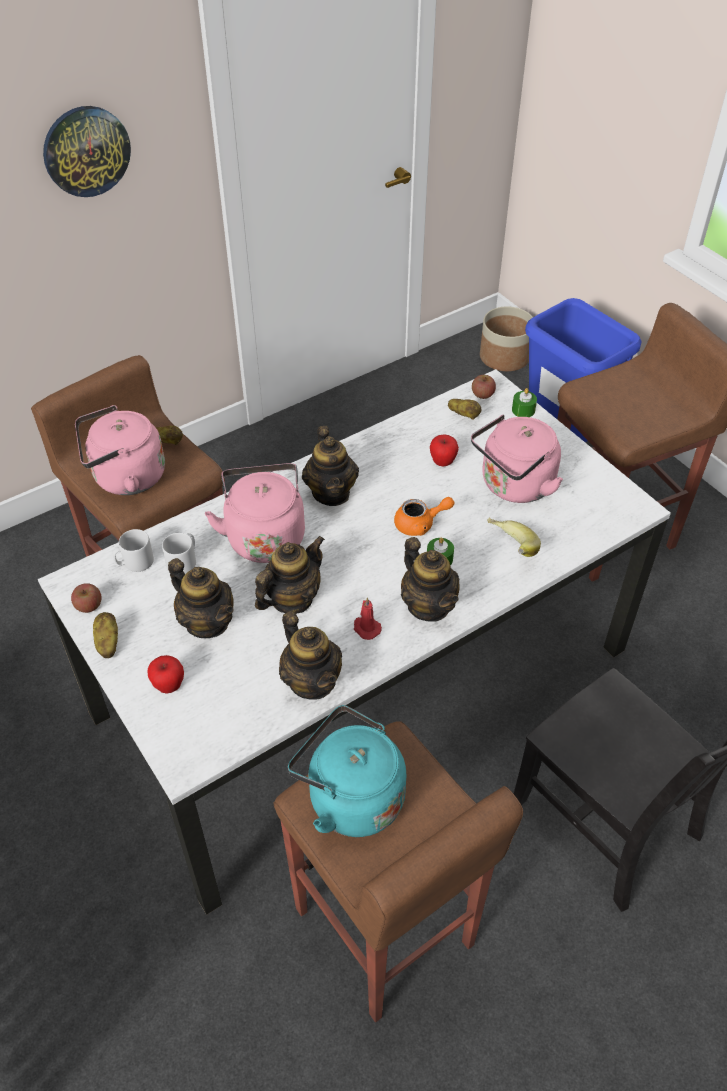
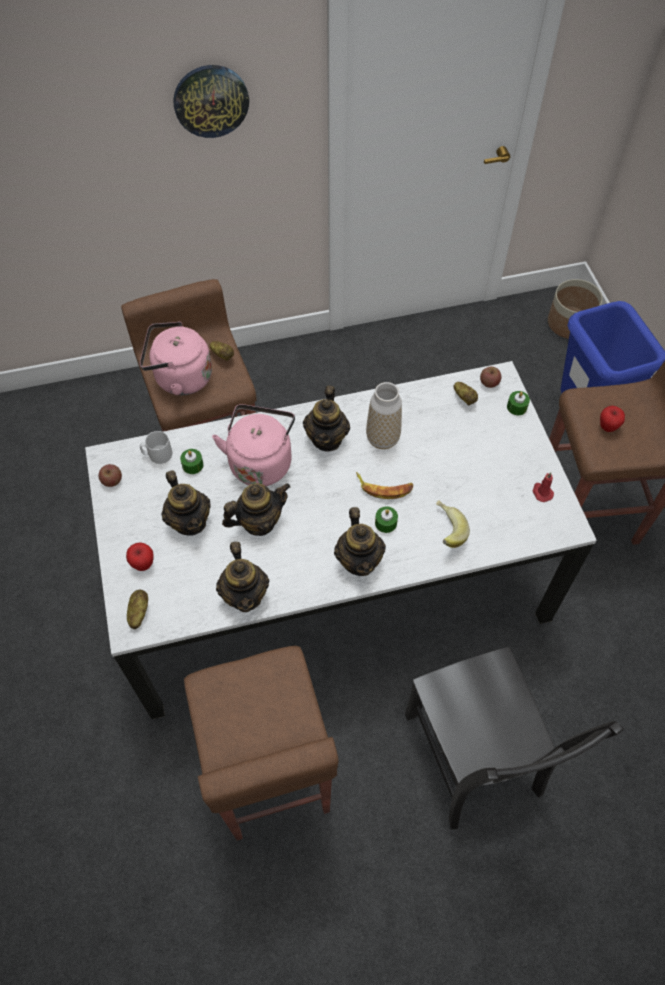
camera: 20 degrees right, 10 degrees up
(107, 642) = (114, 515): potato -> potato (138, 613)
(184, 562) = (192, 465): grey mug -> green candle
(350, 797) = (237, 695): turquoise kettle -> none
(366, 628) = (303, 564): red candle -> red candle (541, 492)
(394, 477) = (382, 439): none -> vase
(420, 524) = (384, 487): orange teapot -> banana
(443, 462) = (427, 436): apple -> apple (608, 427)
(514, 486) = (475, 476): pink kettle -> none

